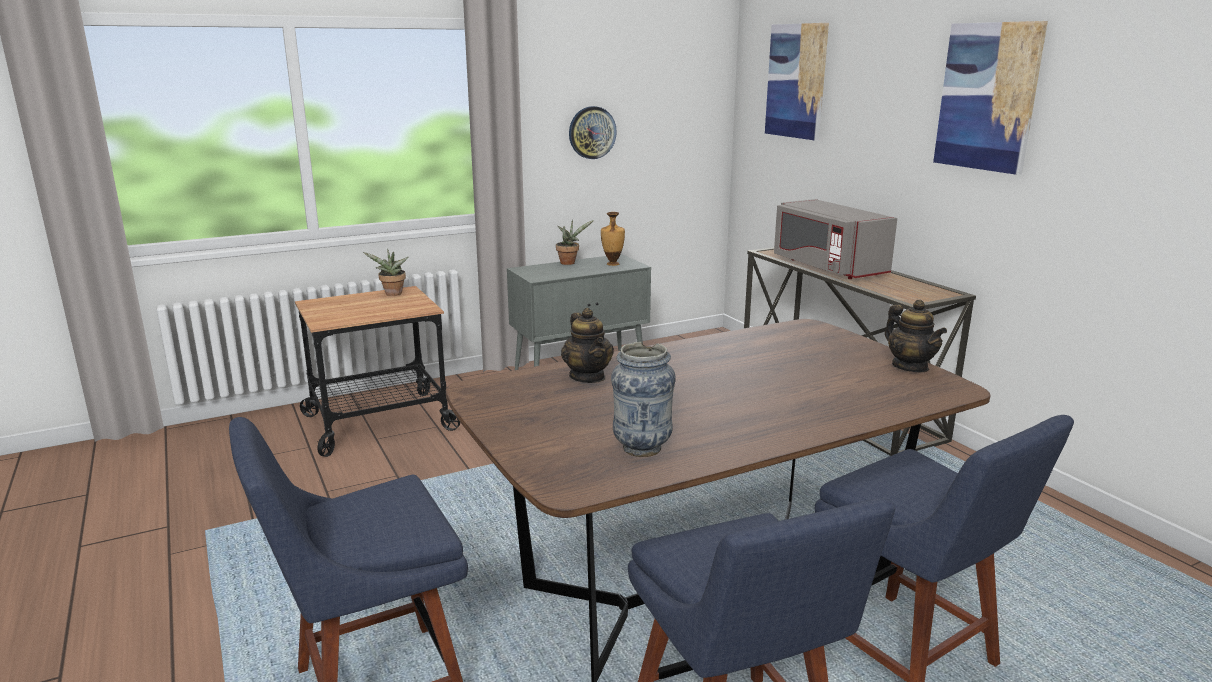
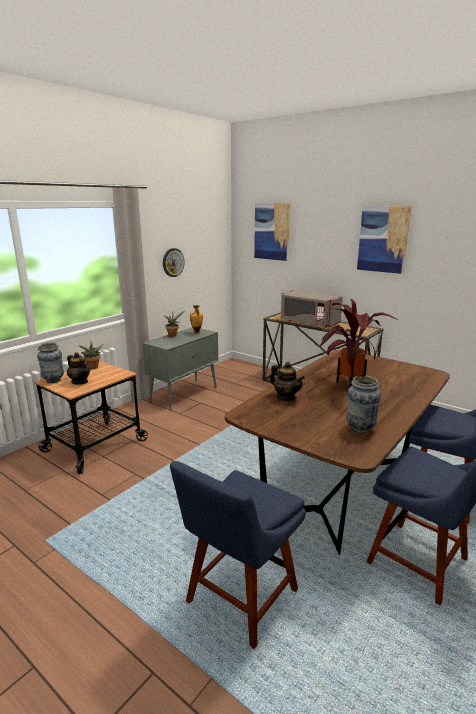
camera: 25 degrees left, 0 degrees up
(320, 303) = (53, 380): none -> vase
(734, 375) = (347, 383): none -> potted plant
(910, 367) = (406, 366): teapot -> teapot (80, 382)

